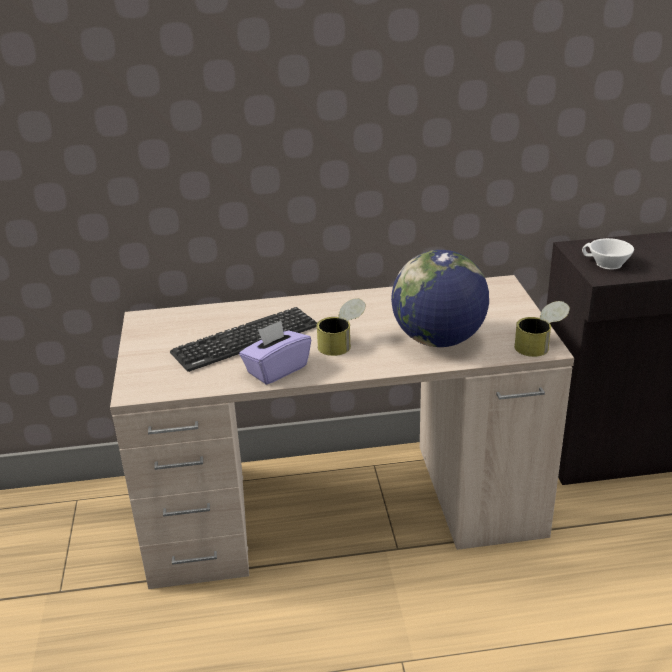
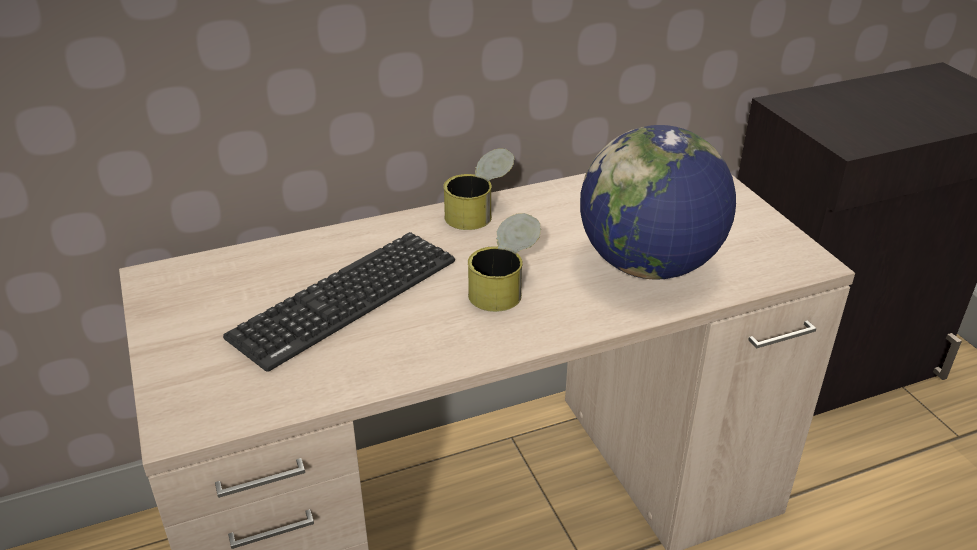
camera: 15 degrees left, 5 degrees up
(276, 369) = (418, 348): purple tissue box -> none
(540, 345) = (797, 257): can -> can (479, 212)
(607, 264) = (844, 125): white cup -> none

